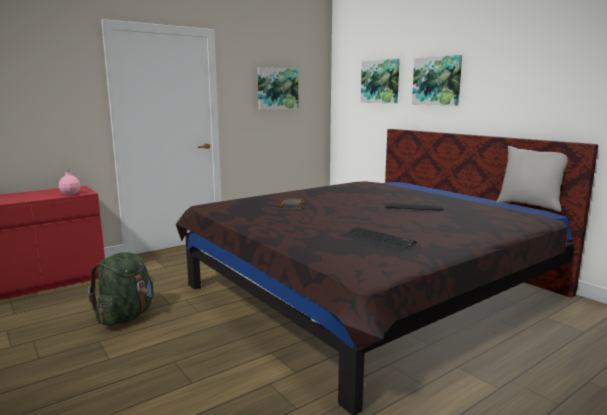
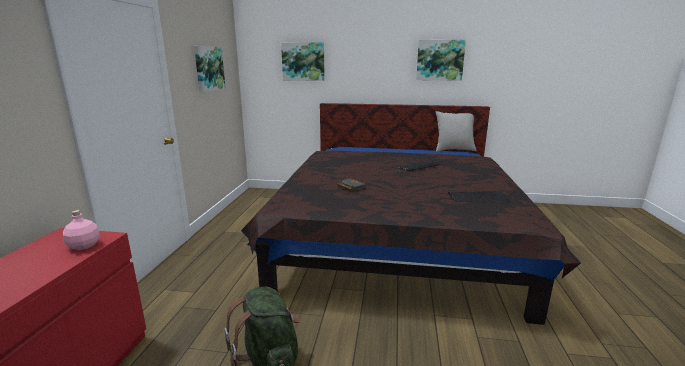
camera: 45 degrees left, 5 degrees up
(437, 81) = (364, 63): picture -> picture (440, 60)

